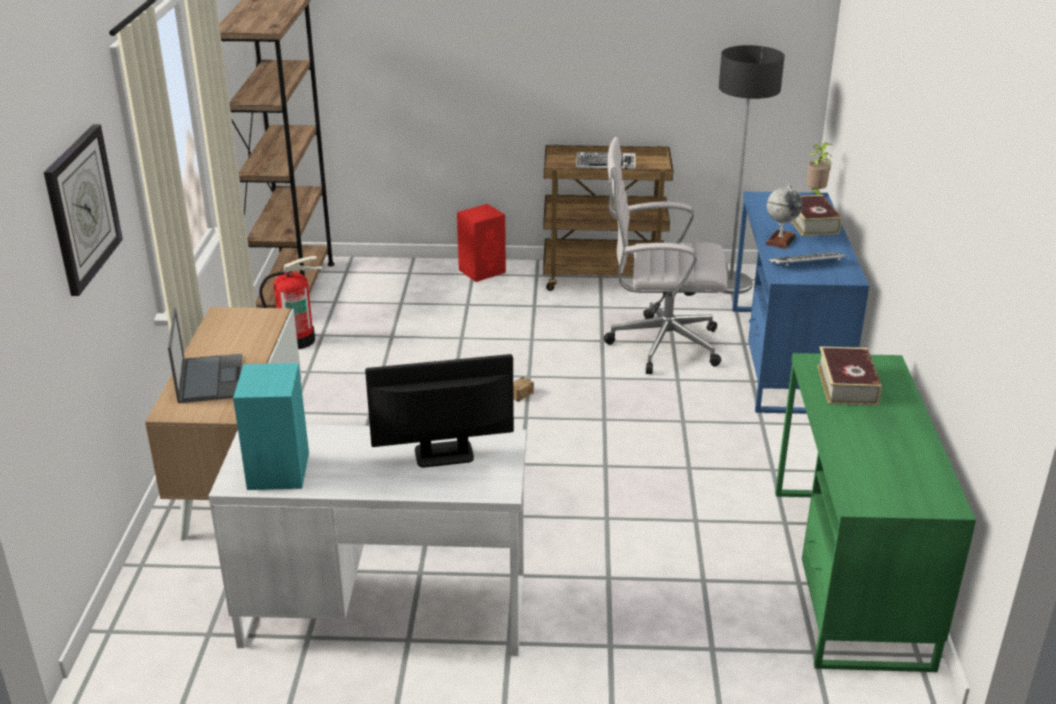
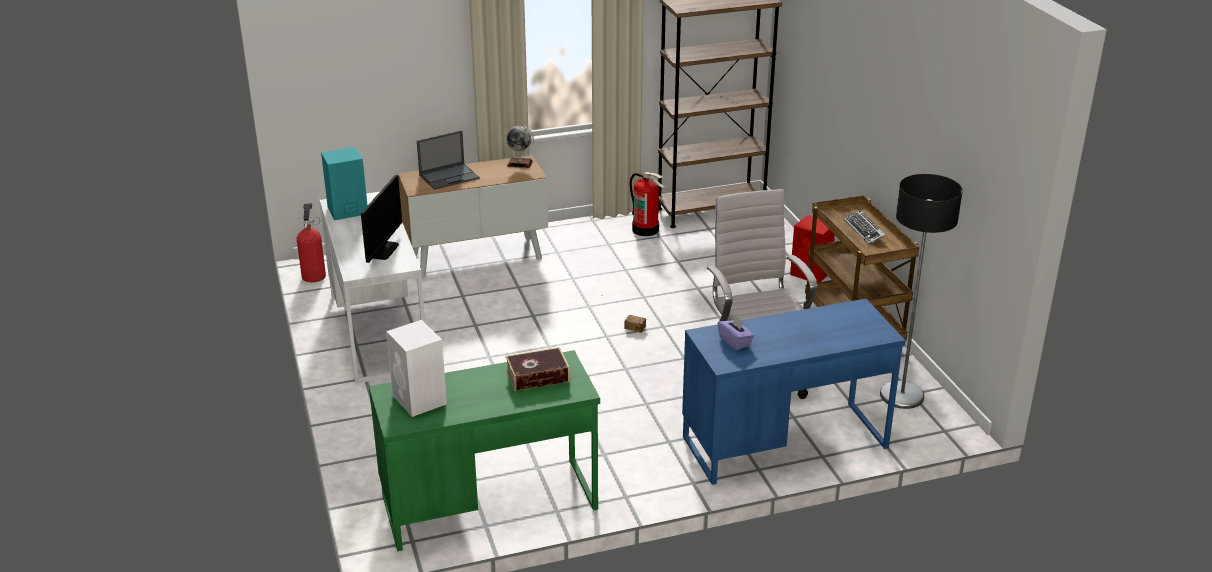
camera: 70 degrees right, 0 degrees up
(82, 208) = (409, 46): wall clock -> none
(145, 660) = (314, 275): none -> fire extinguisher
(444, 454) = (382, 250): monitor -> monitor turned 45 degrees clockwise
(780, 240) = (772, 326): globe -> globe (520, 163)
(806, 263) = (735, 342): keyboard -> purple tissue box
(811, 223) = (823, 337): book -> none
(815, 194) = (895, 333): potted plant -> none
(888, 477) = (420, 400): none -> white speaker

